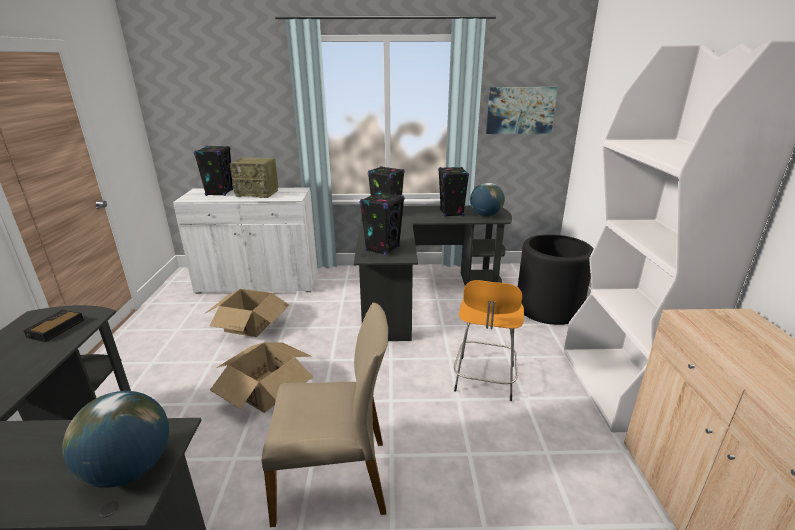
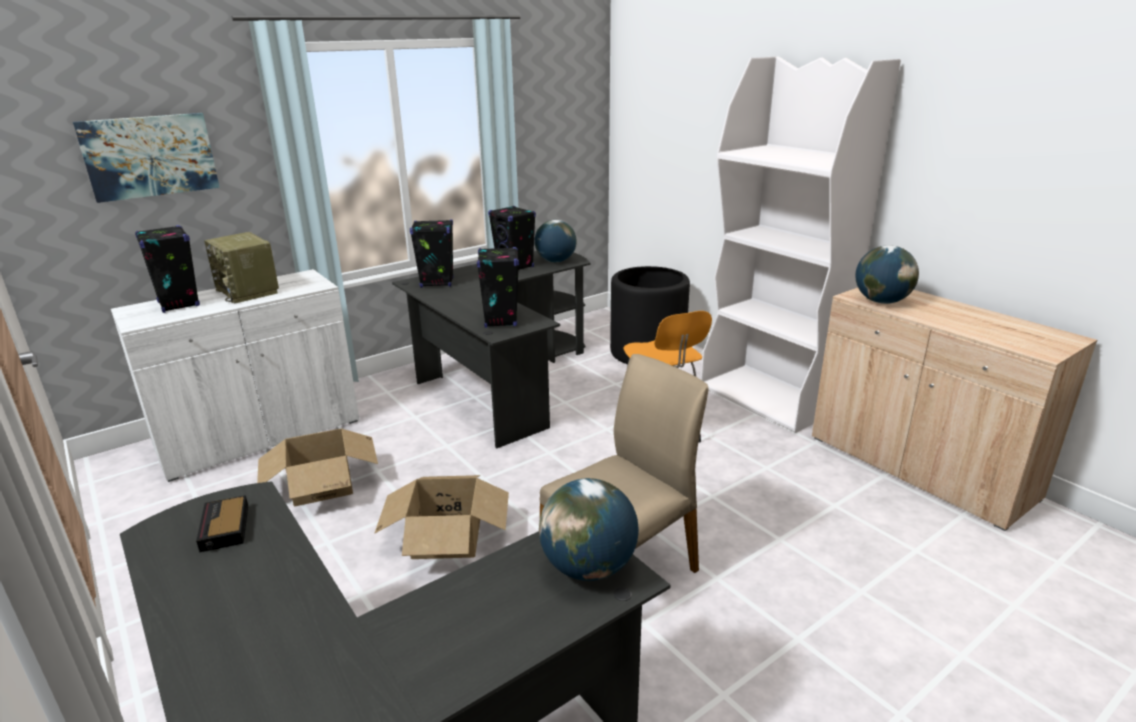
camera: 35 degrees left, 0 degrees up
(258, 193) = (248, 291): radio -> radio turned 75 degrees clockwise
(520, 110) = (552, 128): picture -> picture (150, 156)
(715, 333) = (881, 301): none -> globe

